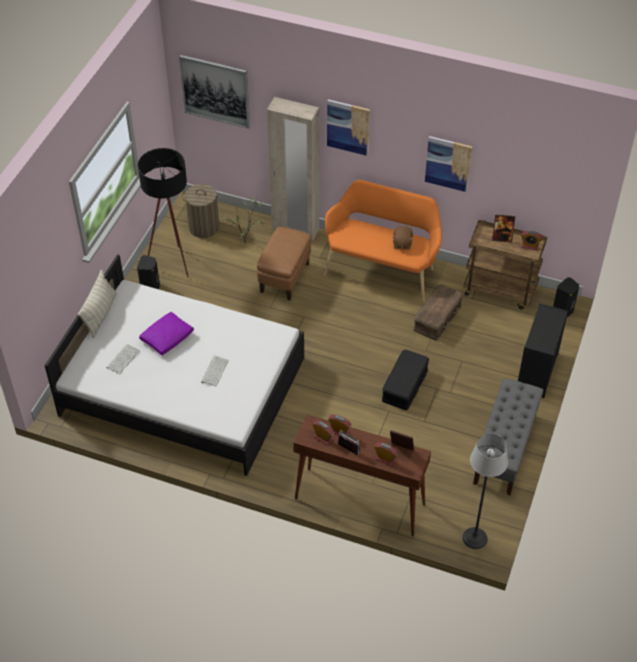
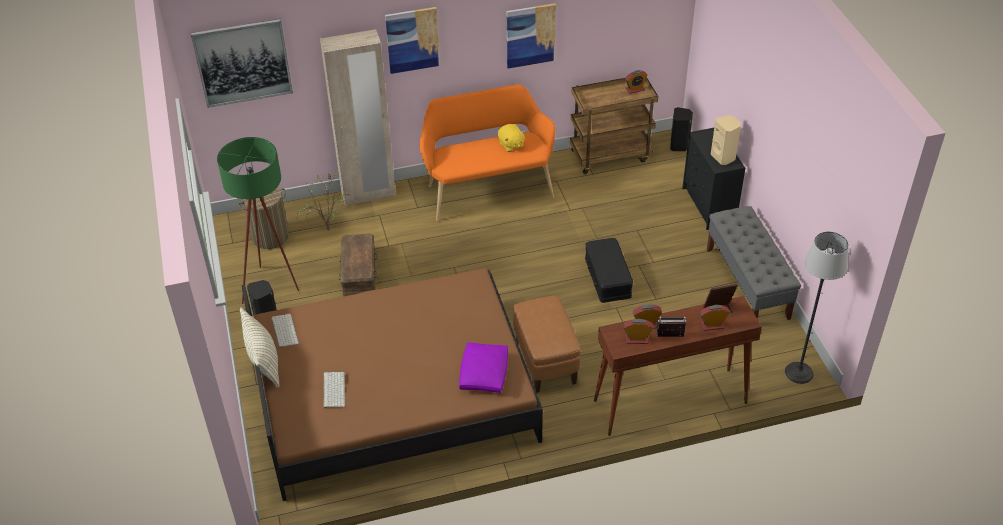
camera: 35 degrees left, 5 degrees down
(167, 337) = (361, 344): purple pillow -> purple pillow (484, 373)
(174, 267) = (273, 288): black floor lamp -> green floor lamp
(183, 386) = (394, 395): white bed -> brown bed
(214, 370) = (442, 349): keyboard -> keyboard (284, 330)
(285, 277) = (400, 242): brown ottoman -> brown ottoman (545, 362)
(402, 243) = (511, 145): brown plush toy -> yellow plush toy
(437, 317) = (578, 205): brown storage box -> brown storage box (358, 272)
(502, 238) = (605, 94): picture frame -> none
(545, 338) = (724, 157): none -> beige speaker

